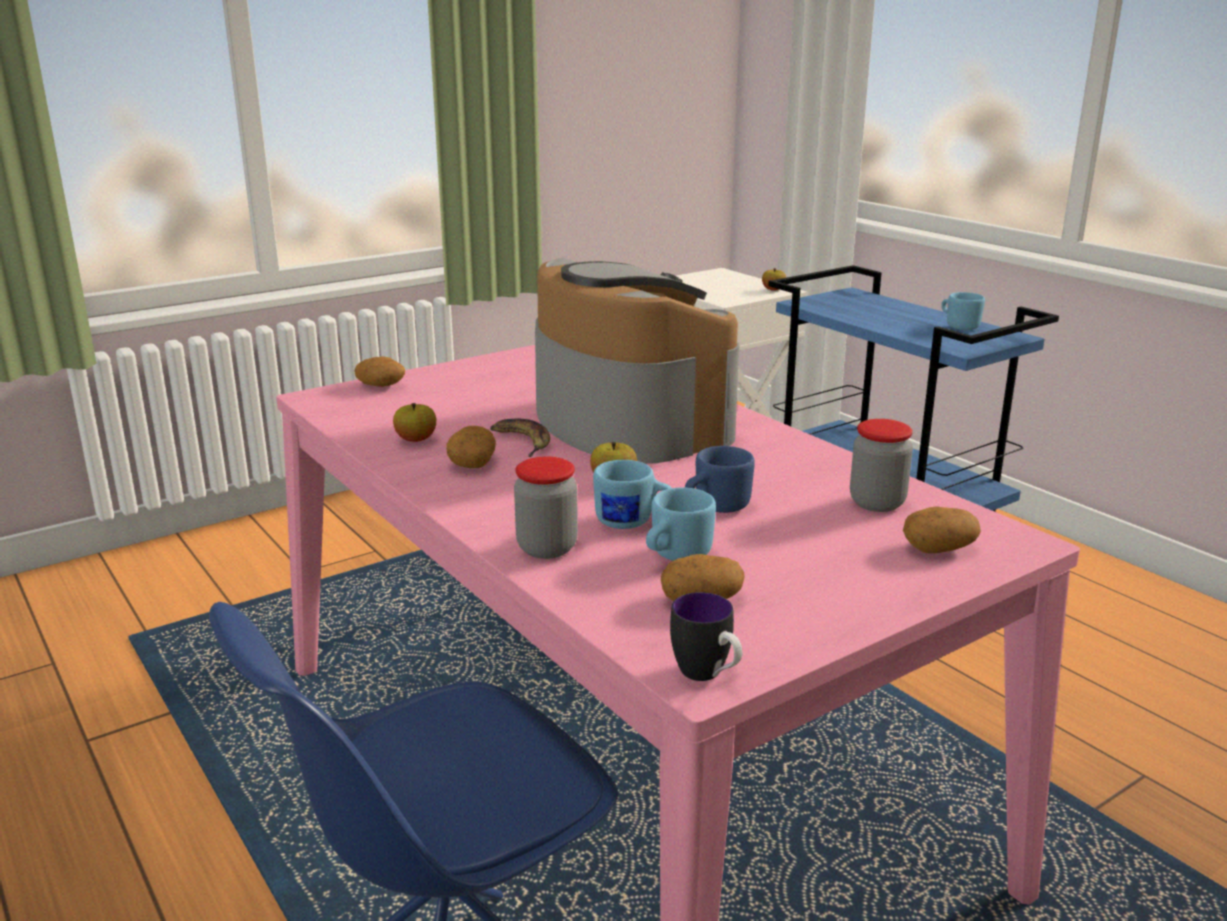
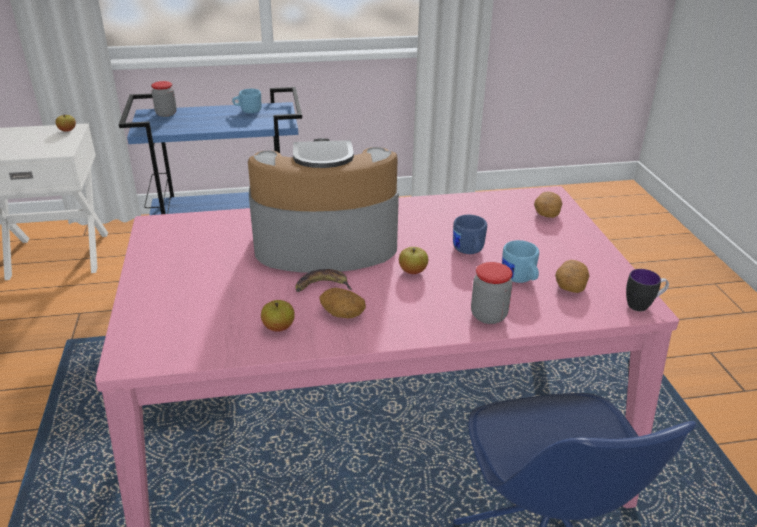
camera: 65 degrees left, 10 degrees up
(382, 385) = (141, 320): potato -> none
(633, 522) = (471, 280): blue mug -> none
(877, 503) = (492, 210): jar -> jar (166, 114)

